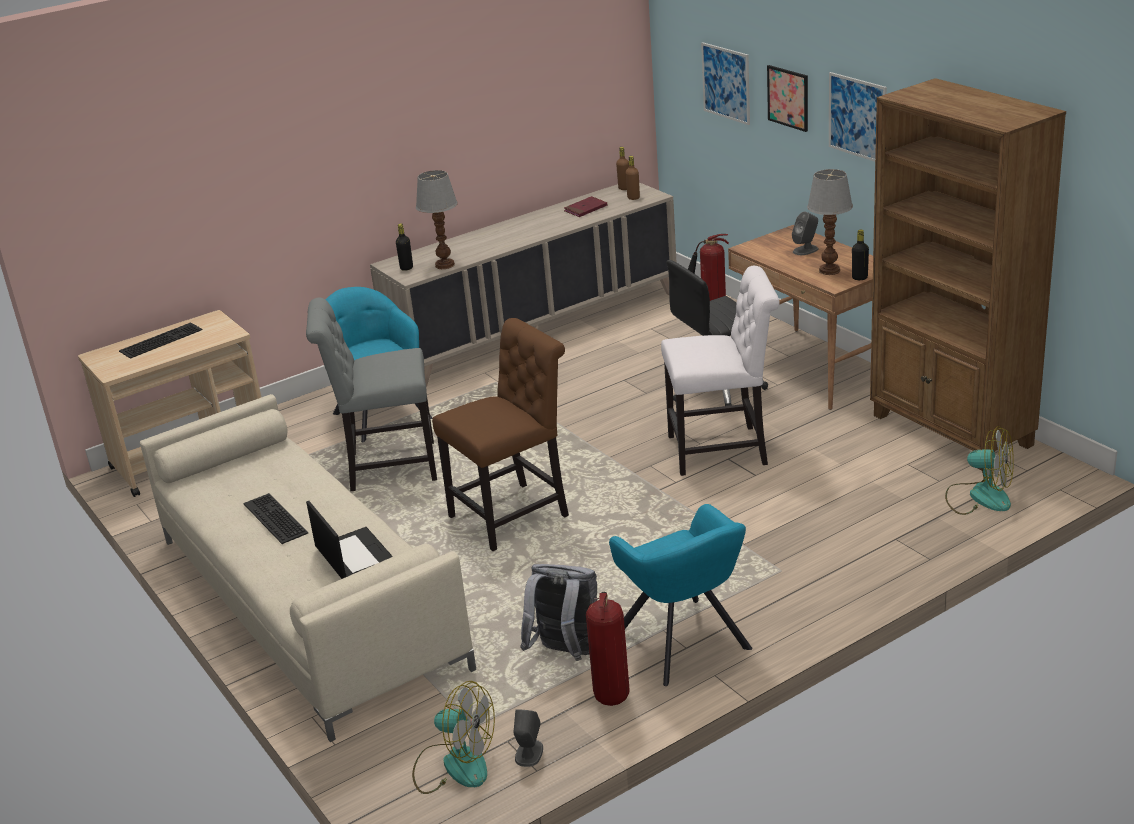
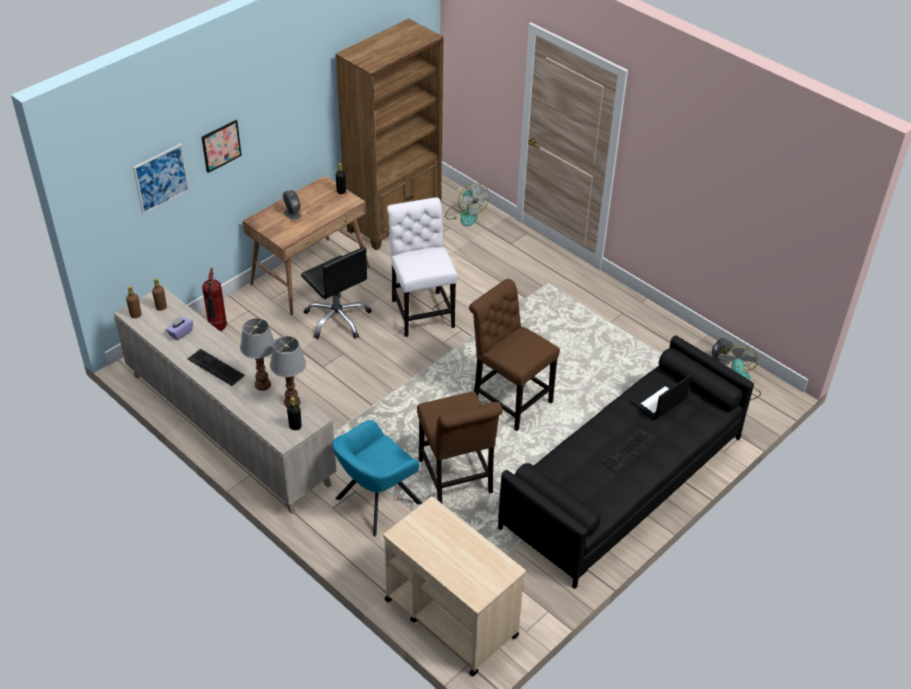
camera: 105 degrees left, 15 degrees up
(161, 339) = (445, 557): keyboard -> keyboard (214, 367)
(307, 601) = (623, 483): beige sofa -> black sofa
(386, 467) = (456, 479): grey chair -> brown chair
(566, 653) = (640, 357): grey backpack -> none
(585, 209) = (180, 333): red book -> purple tissue box
(611, 695) = (667, 336): fire extinguisher -> none
(685, 643) = (619, 313): turquoise armchair -> none
(829, 271) = (329, 203): table lamp -> table lamp (263, 384)
(857, 117) = (277, 117): picture -> none
(979, 497) = (465, 214): fan -> fan turned 135 degrees clockwise

